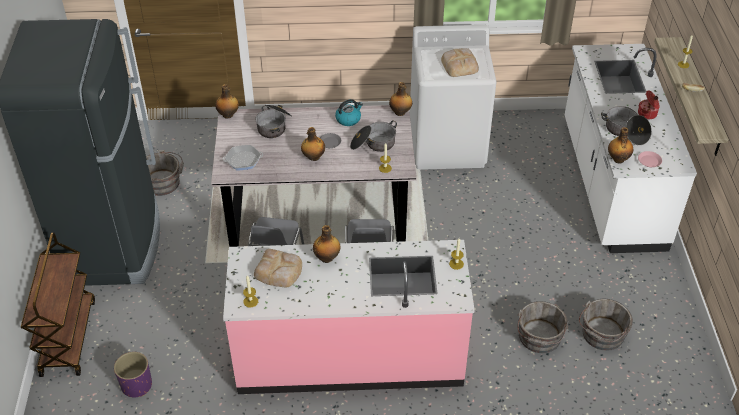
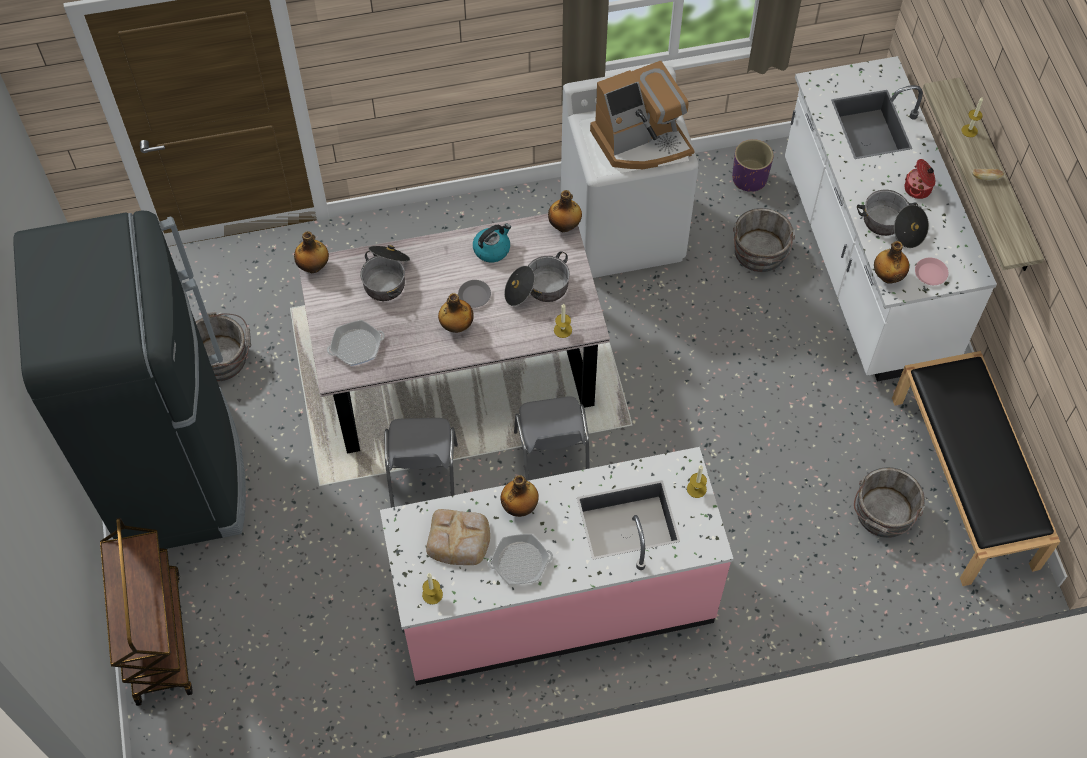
camera: 10 degrees left, 15 degrees up
(137, 385) = (275, 695): purple planter -> purple planter (749, 178)
(318, 290) = (520, 562): none -> frying pan
(460, 65) = (641, 141): bread -> coffee machine
(539, 338) = (801, 533): grey bucket -> grey bucket (759, 254)
(666, 323) = (965, 482): none -> black bench

